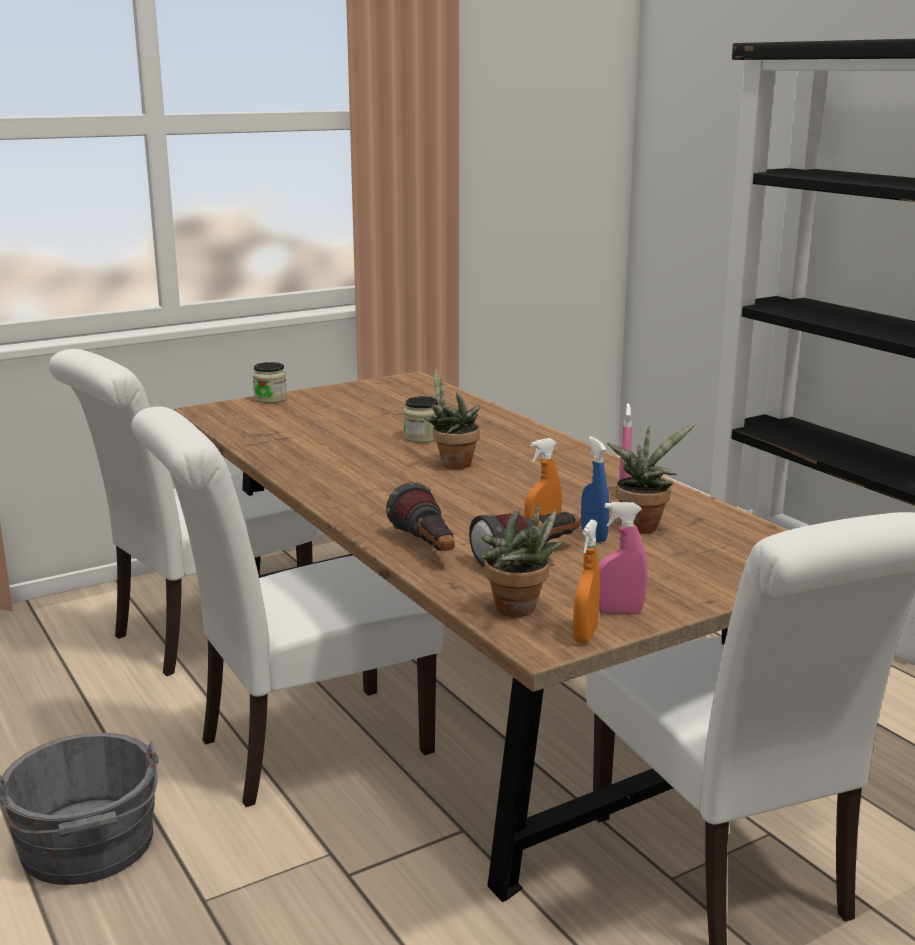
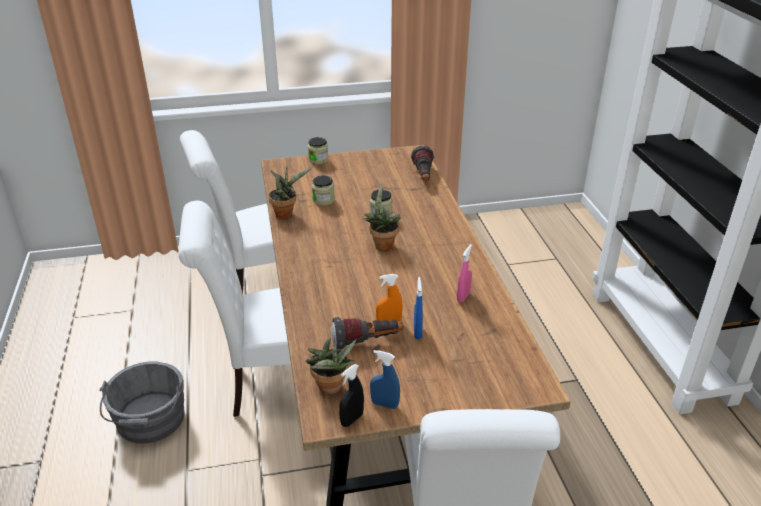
camera: 20 degrees right, 15 degrees up
(317, 434) = (323, 200): none -> jar
(427, 548) = (317, 321): flashlight -> flashlight (423, 176)
(585, 635) = (352, 419): orange spray bottle -> black spray bottle
(619, 611) = (384, 404): pink spray bottle -> blue spray bottle
(642, 525) = (454, 329): potted plant -> potted plant (286, 213)

